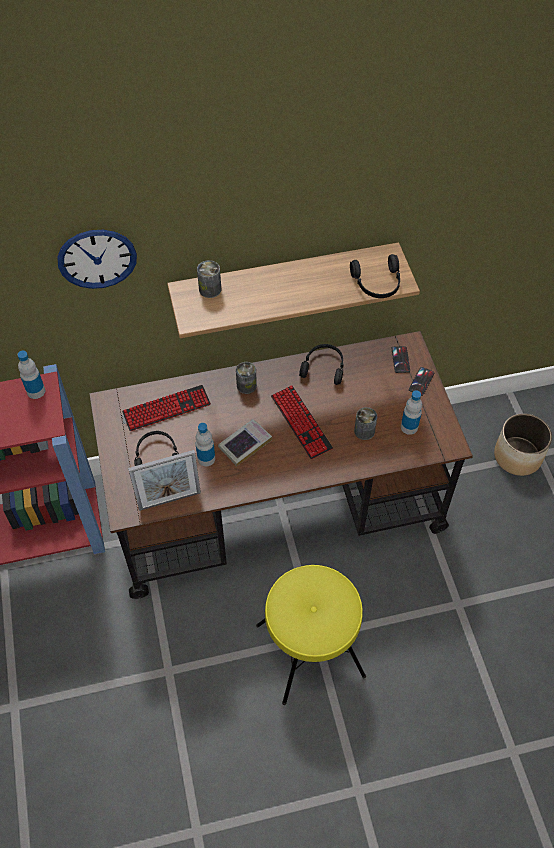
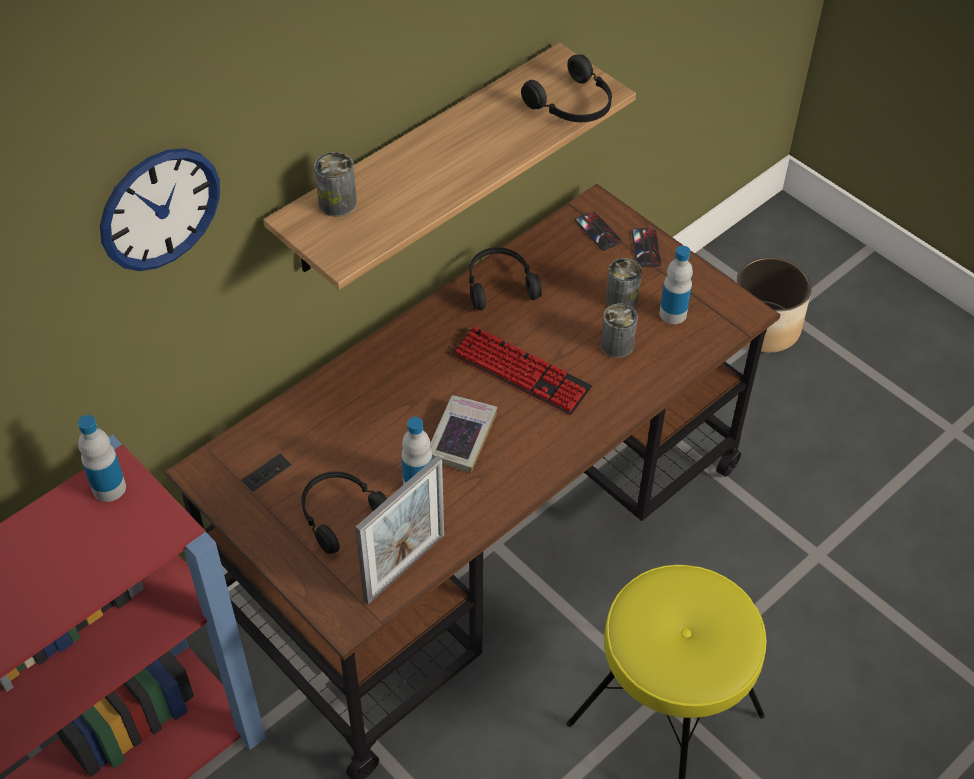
camera: 30 degrees left, 5 degrees down
(166, 409) = (307, 440): keyboard -> none
(246, 385) = (405, 356): can -> can (621, 299)

